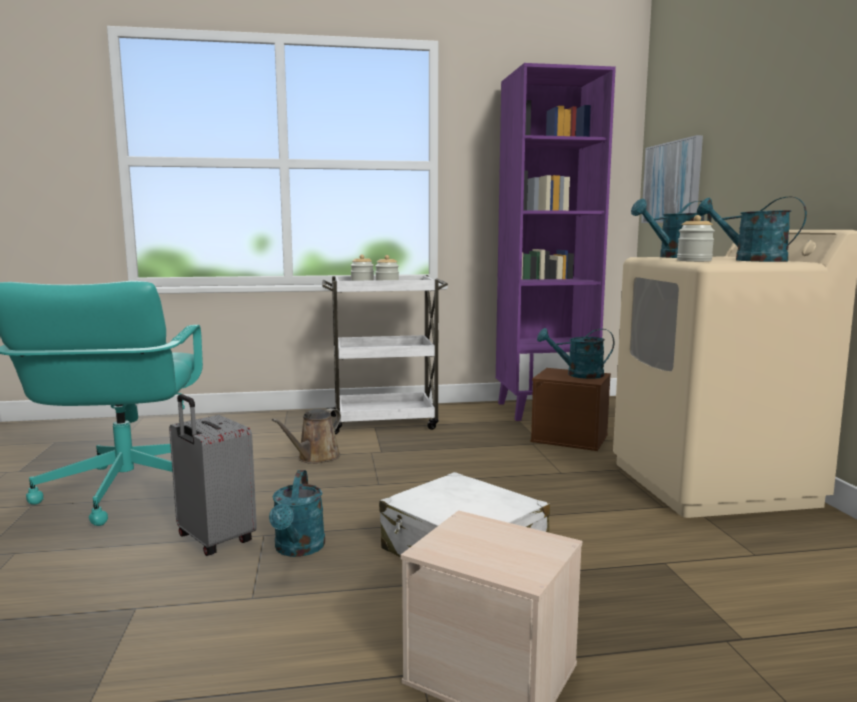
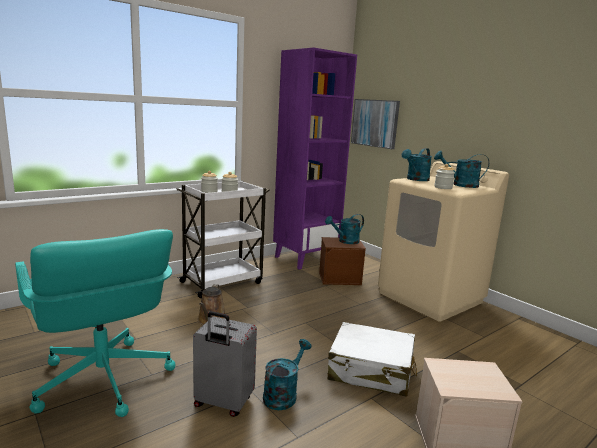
camera: 30 degrees left, 5 degrees up
(298, 549) = (283, 394): turquoise watering can -> turquoise watering can turned 120 degrees counterclockwise

